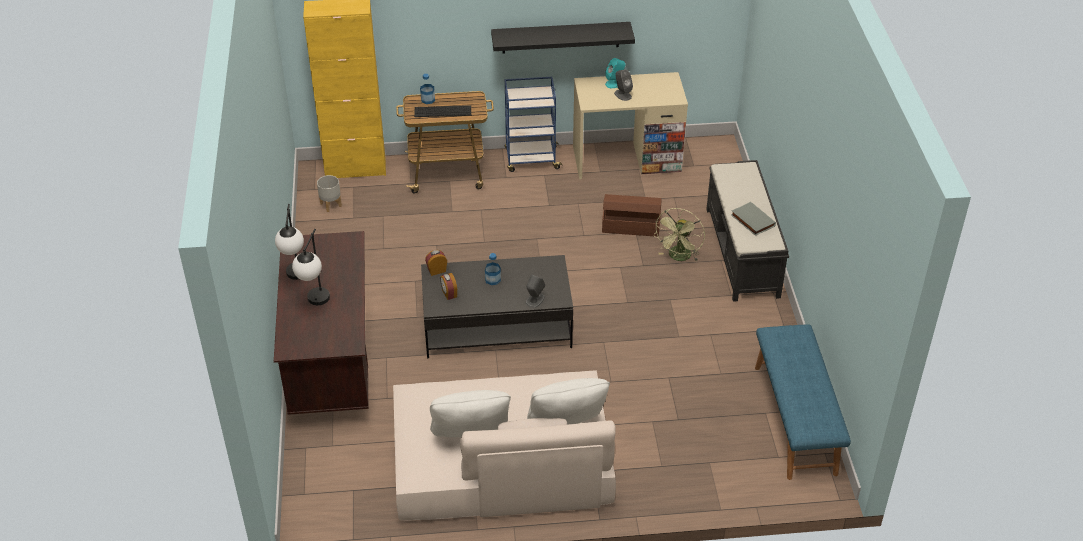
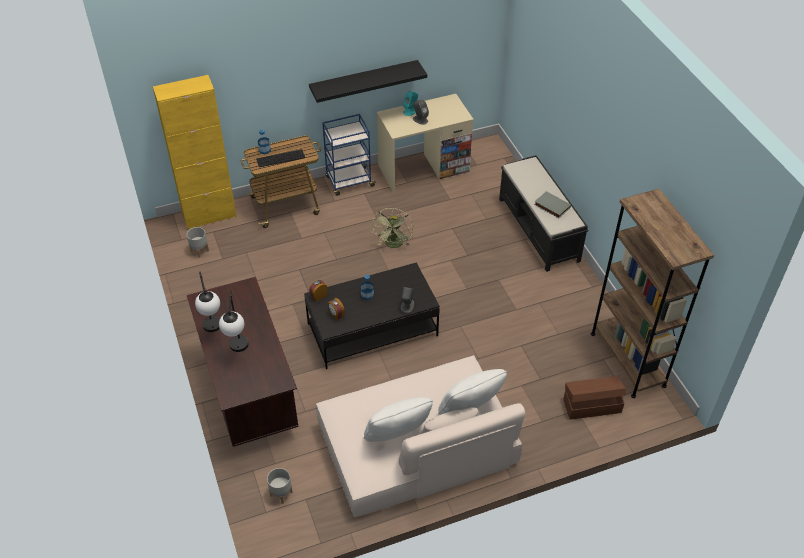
camera: 15 degrees left, 5 degrees up
(327, 479) = (281, 494): none -> grey planter
(630, 225) = (446, 223): brown storage box -> brown storage box (591, 405)
(679, 257) = (492, 243): green fan -> green fan (394, 245)
(796, 419) = (627, 359): blue bench -> brown bookcase

